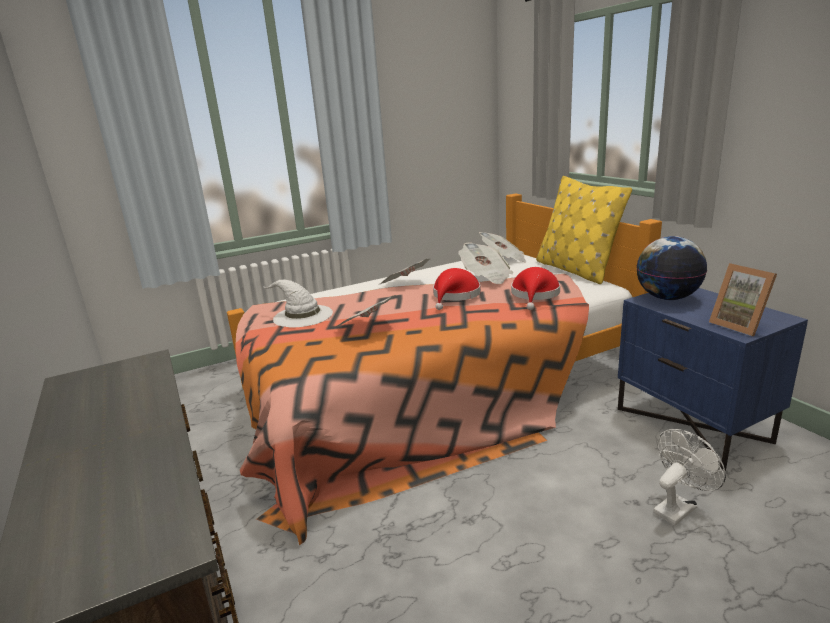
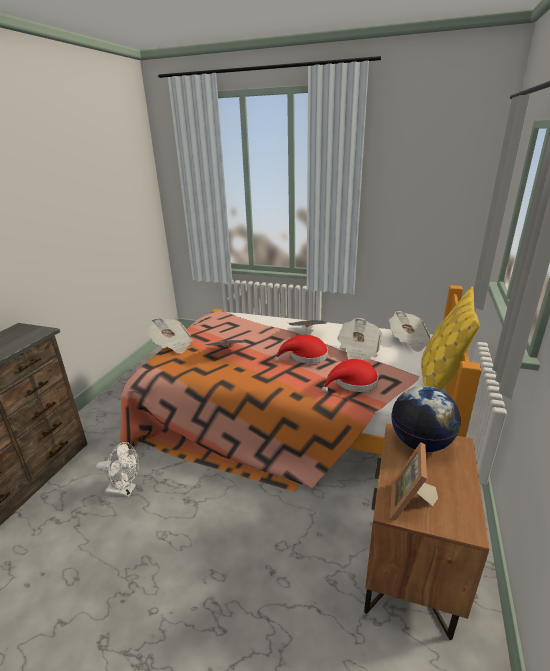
camera: 45 degrees right, 5 degrees up
(274, 351) = (172, 345): none -> newspaper
(302, 315) = (220, 329): white hat -> none
(678, 507) = (288, 600): white fan -> white fan (125, 490)
(693, 425) = (411, 565): blue nightstand -> brown nightstand

